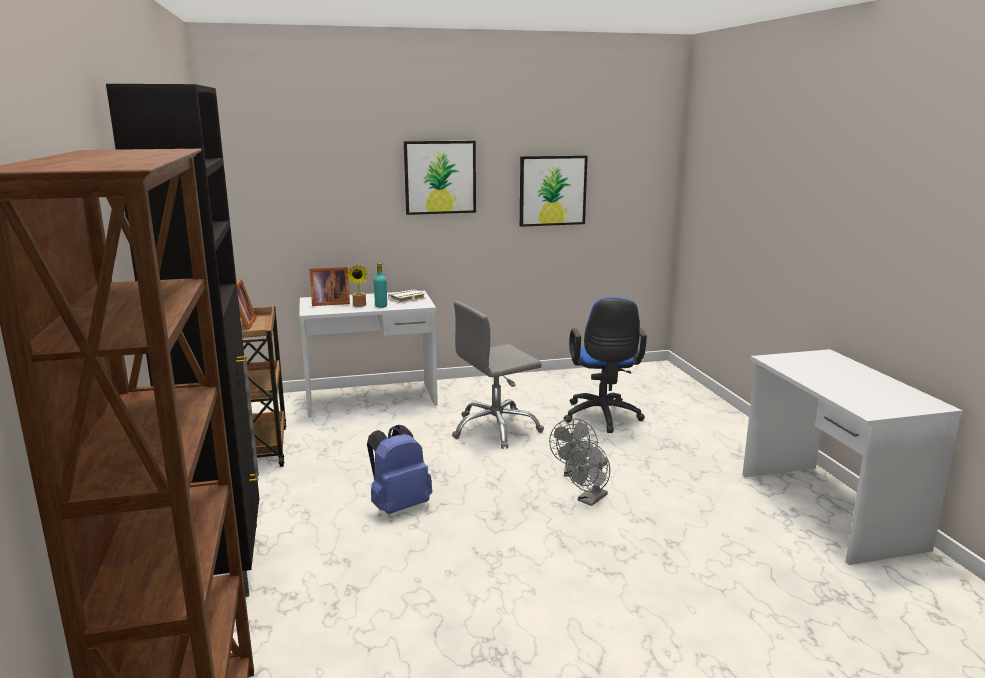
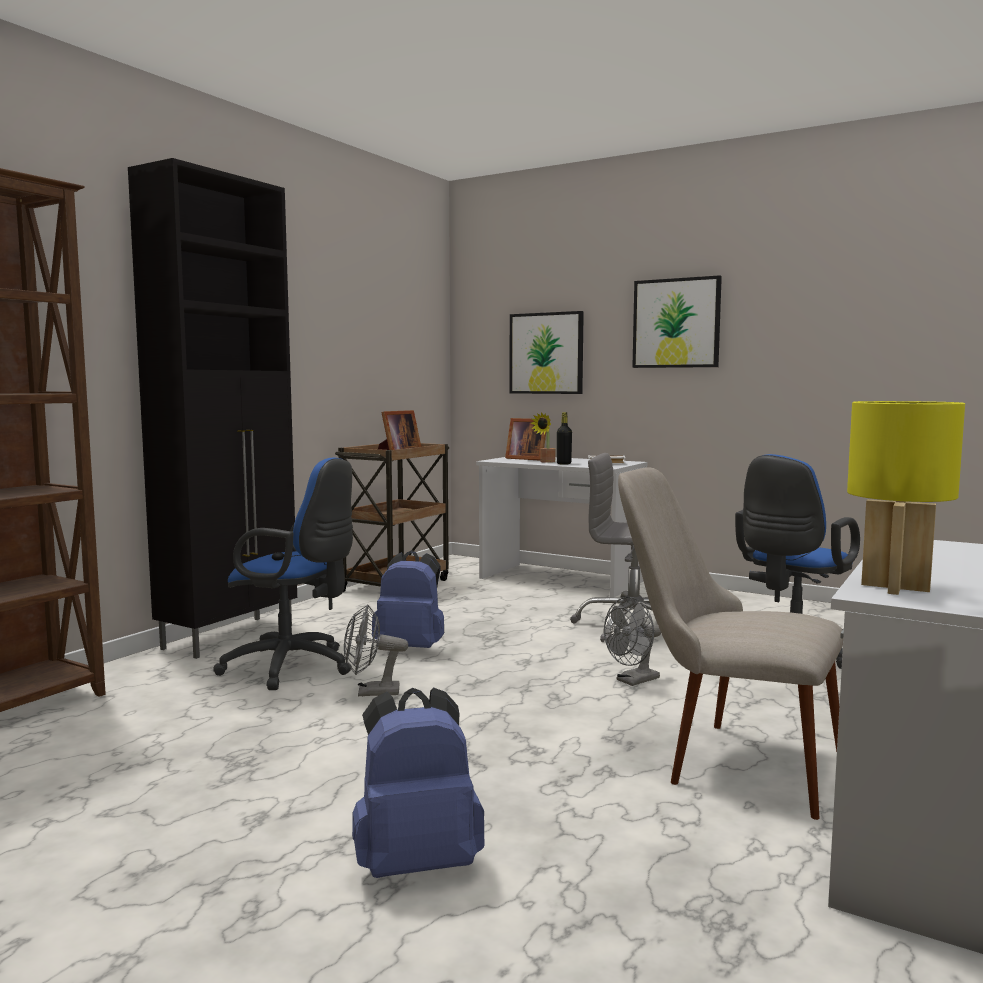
camera: 45 degrees right, 10 degrees down
(354, 564) = (294, 668): none -> blue office chair
(381, 306) = (564, 464): turquoise bottle -> black bottle
(552, 190) = (830, 339): picture -> picture (546, 353)
(590, 500) = (598, 705): grey fan -> grey fan (371, 692)
(698, 507) = (725, 759): none -> beige chair
(706, 649) = (417, 862): none -> blue backpack
(862, 403) = (896, 587): none -> yellow table lamp

